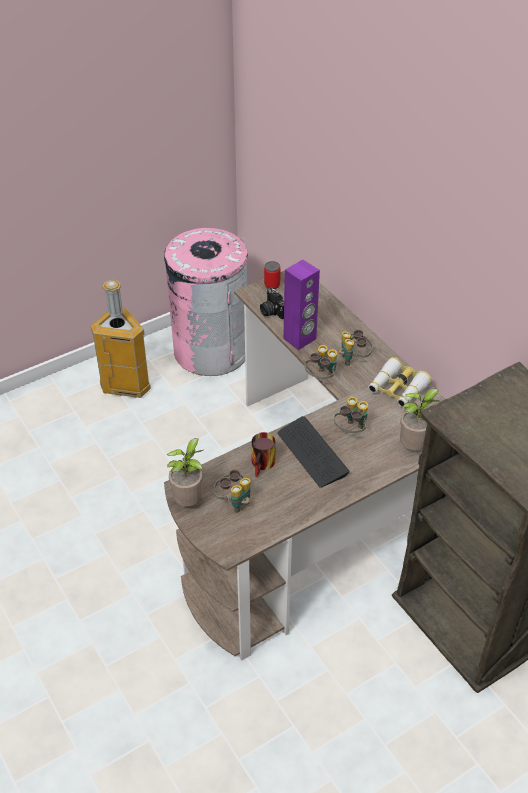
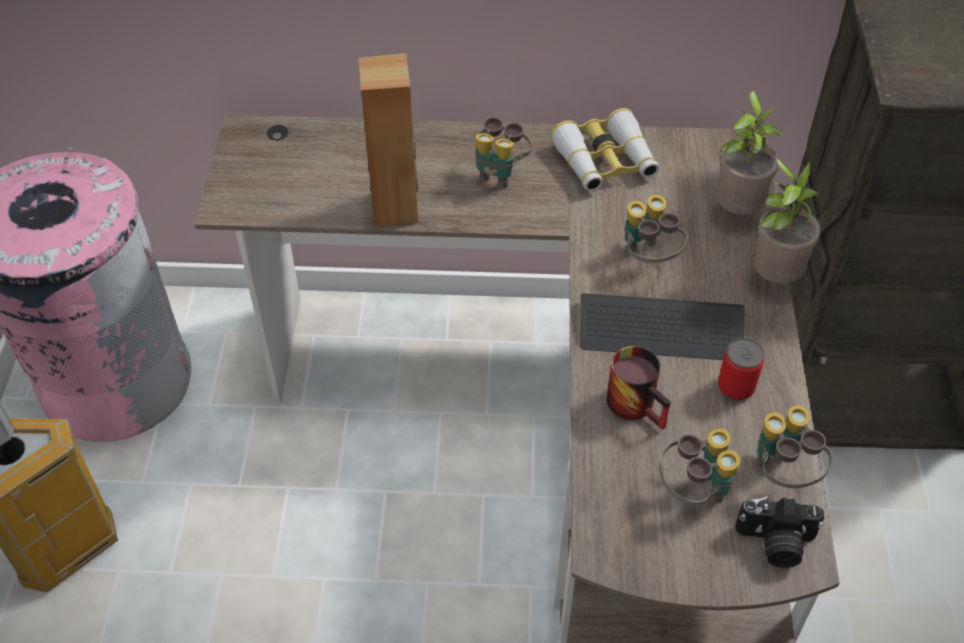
camera: 55 degrees left, 5 degrees up
(189, 501) = (648, 557): potted plant -> potted plant (772, 276)
(271, 311) = (296, 206): camera -> camera (775, 543)
(272, 285) = (235, 171): can -> can (735, 387)
(300, 339) = (395, 207): purple speaker -> brown speaker
(321, 378) = (505, 230): binoculars -> binoculars (782, 473)

